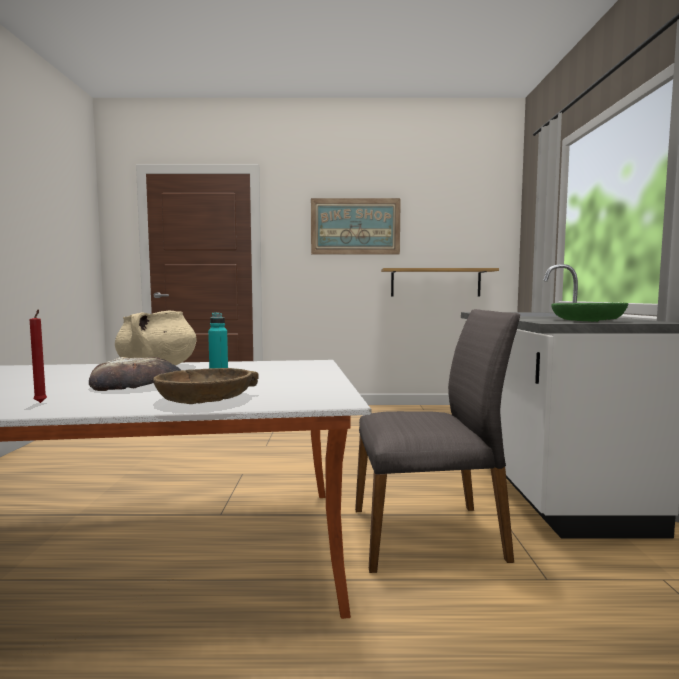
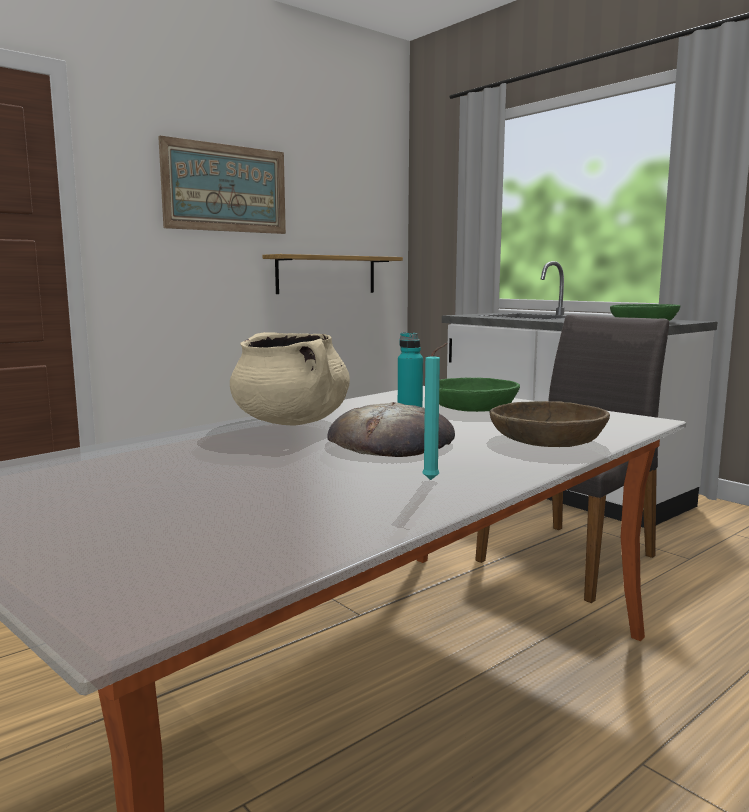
camera: 40 degrees left, 5 degrees up
(41, 403) = (433, 480): red candle -> turquoise candle
(282, 374) = (471, 407): none -> green bowl

